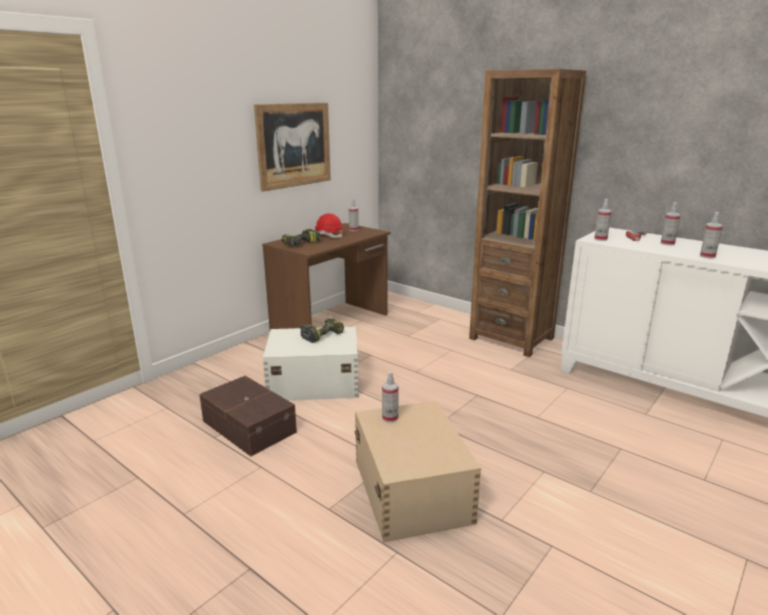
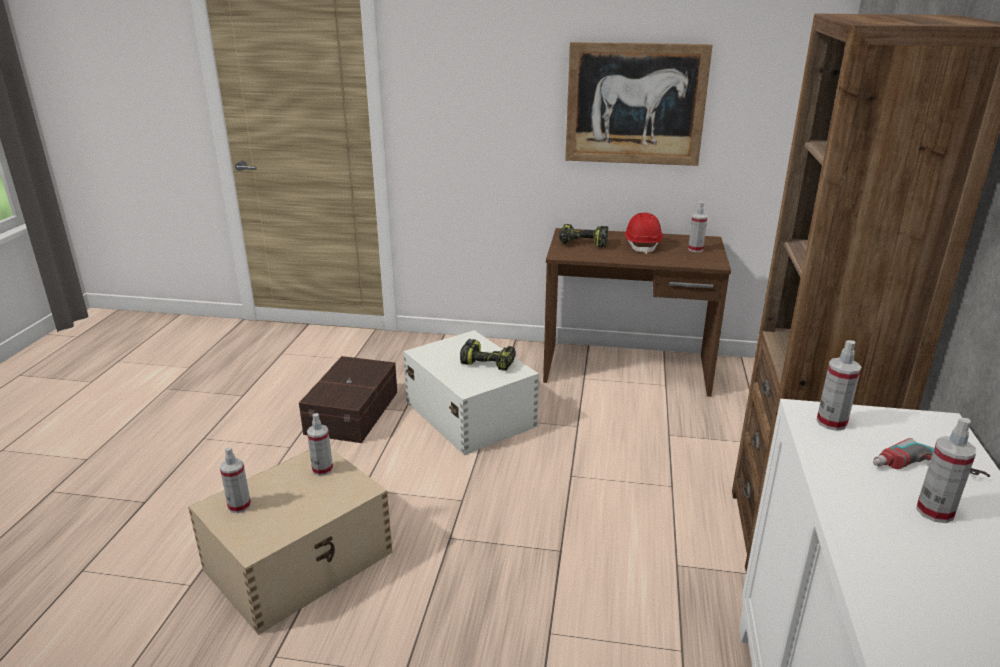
camera: 60 degrees right, 5 degrees up
(707, 256) = (896, 582): spray bottle -> spray bottle (239, 506)

